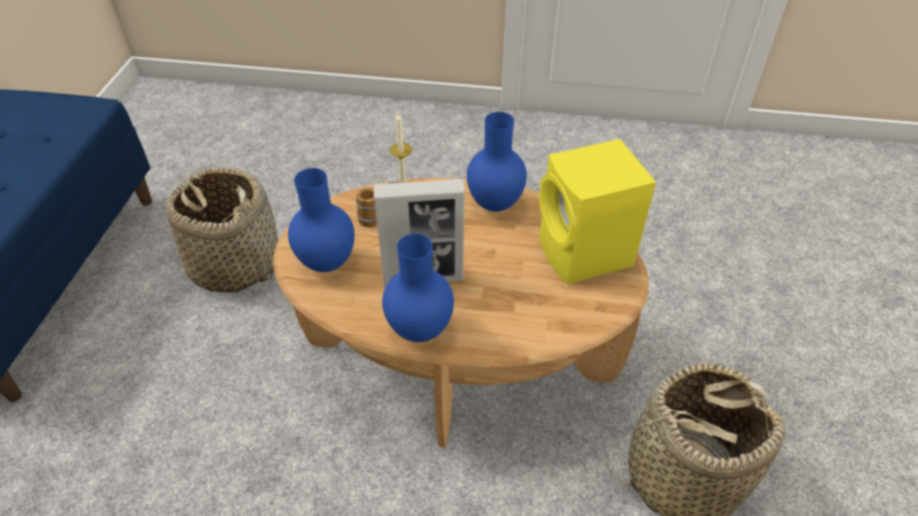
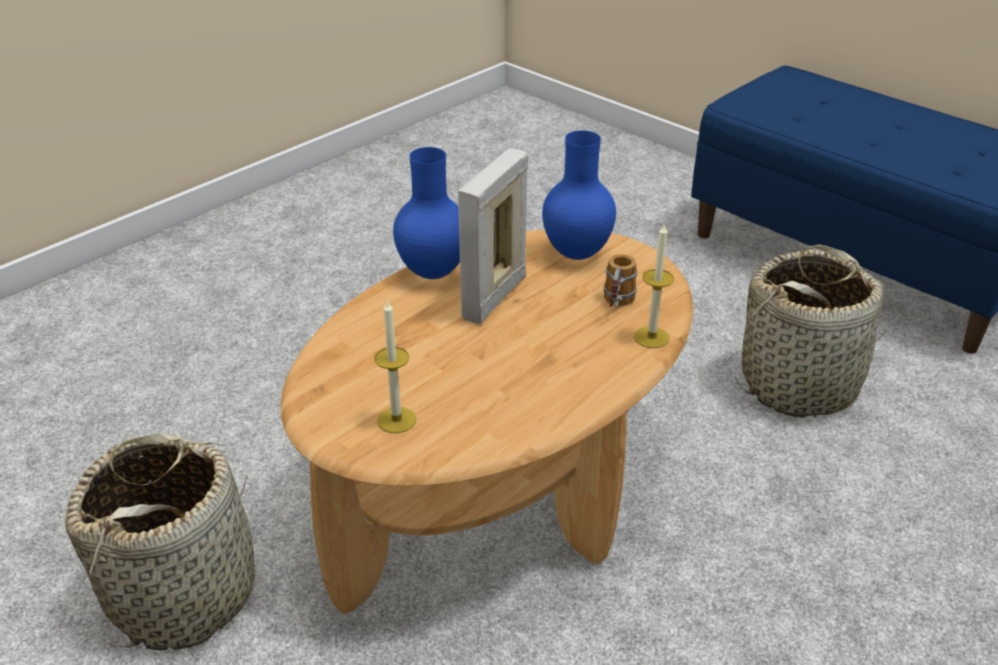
camera: 125 degrees right, 10 degrees down
(494, 205) = (555, 392): blue vase -> none
(585, 255) = (396, 420): yellow speaker -> candle

